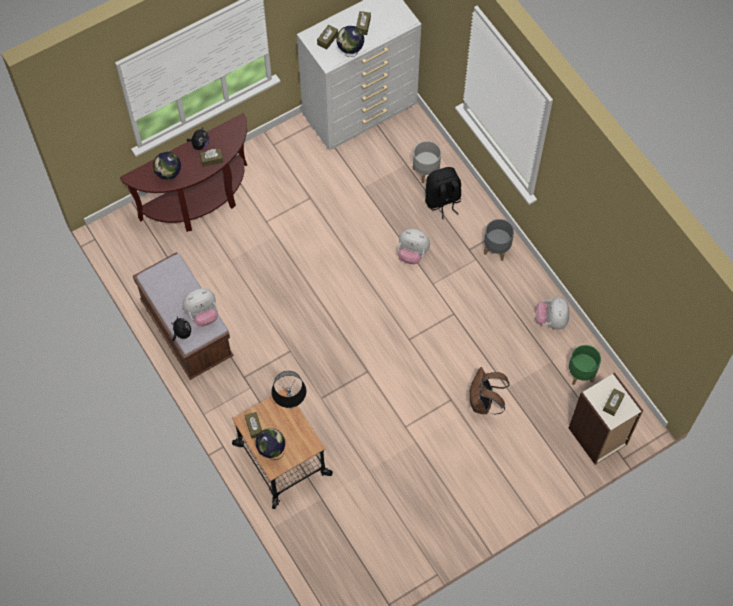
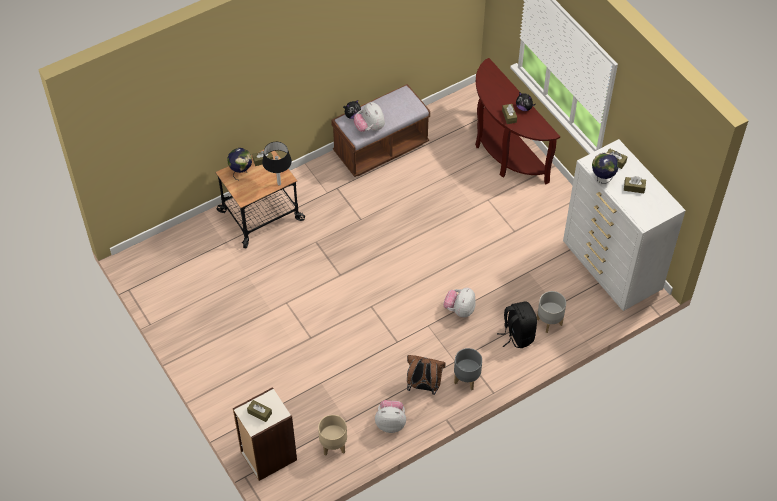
camera: 90 degrees right, 10 degrees down
(169, 176) = (491, 89): globe -> none
(483, 403) = (306, 363): brown backpack -> brown backpack (423, 386)
(581, 374) = (333, 445): green planter -> beige planter

